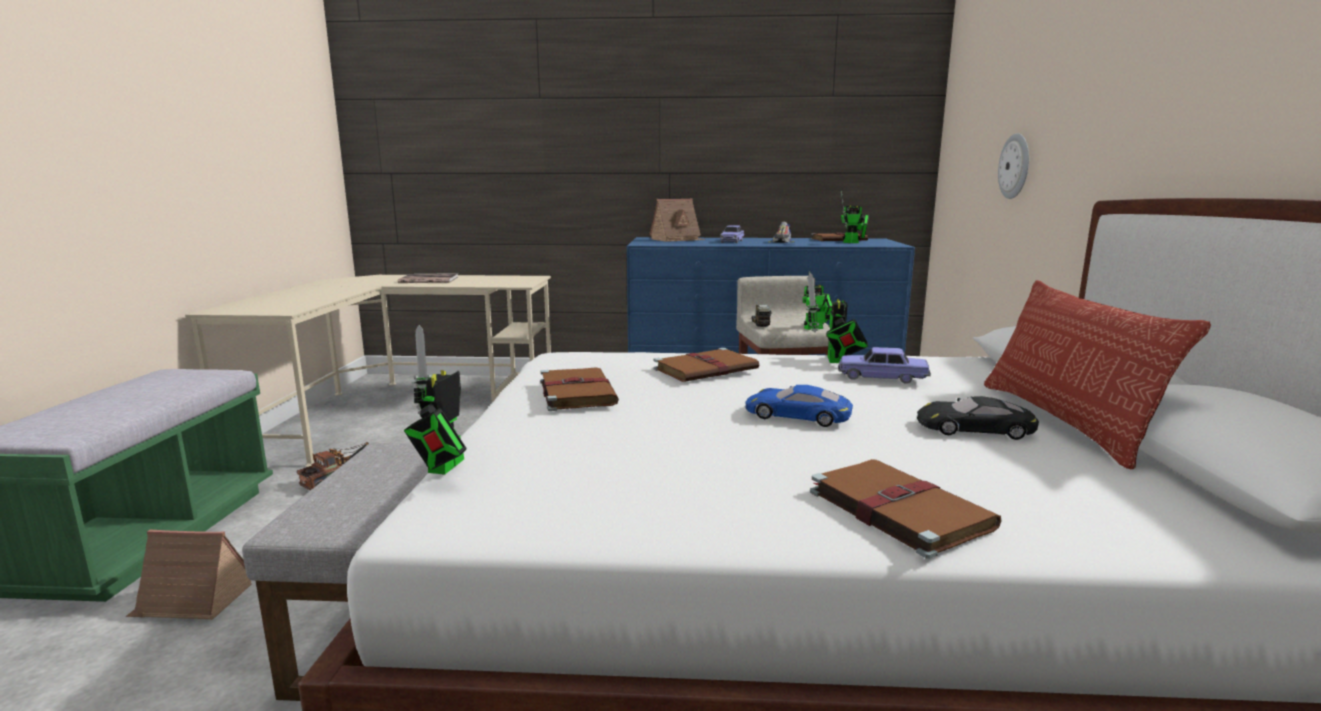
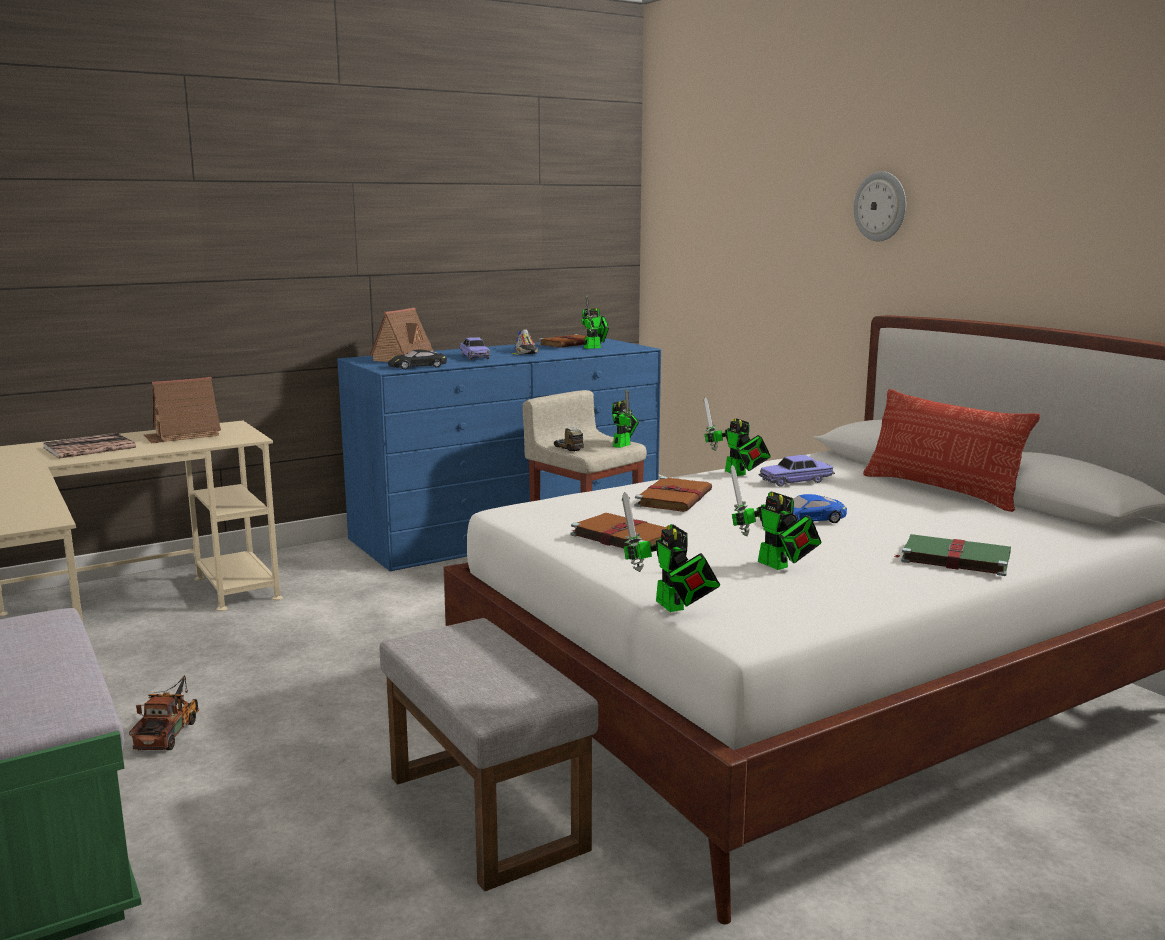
camera: 35 degrees left, 0 degrees up
(193, 600) = (237, 876): toy house -> toy house (183, 435)
(649, 456) = (776, 566): none -> toy robot
(895, 508) = (953, 558): brown book -> green book
(974, 428) = (908, 505): black toy car -> black toy car (417, 366)
(1015, 166) = (760, 273): wall clock -> wall clock (881, 206)

